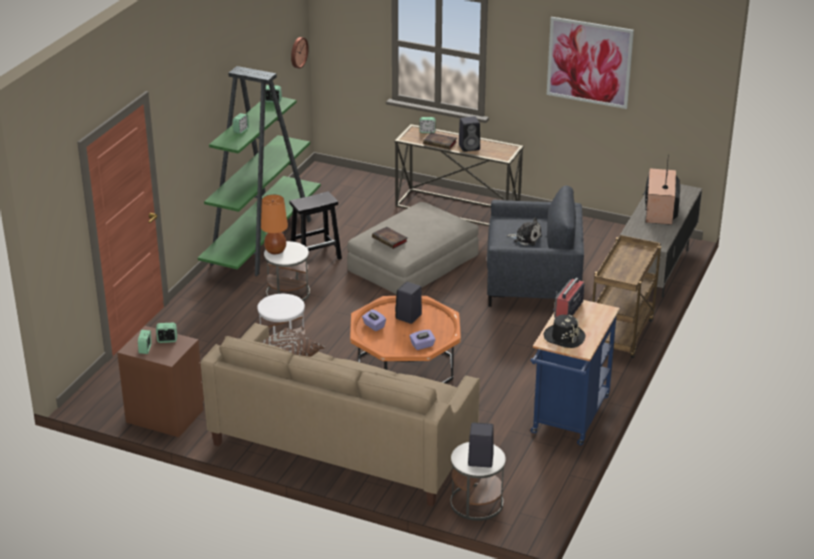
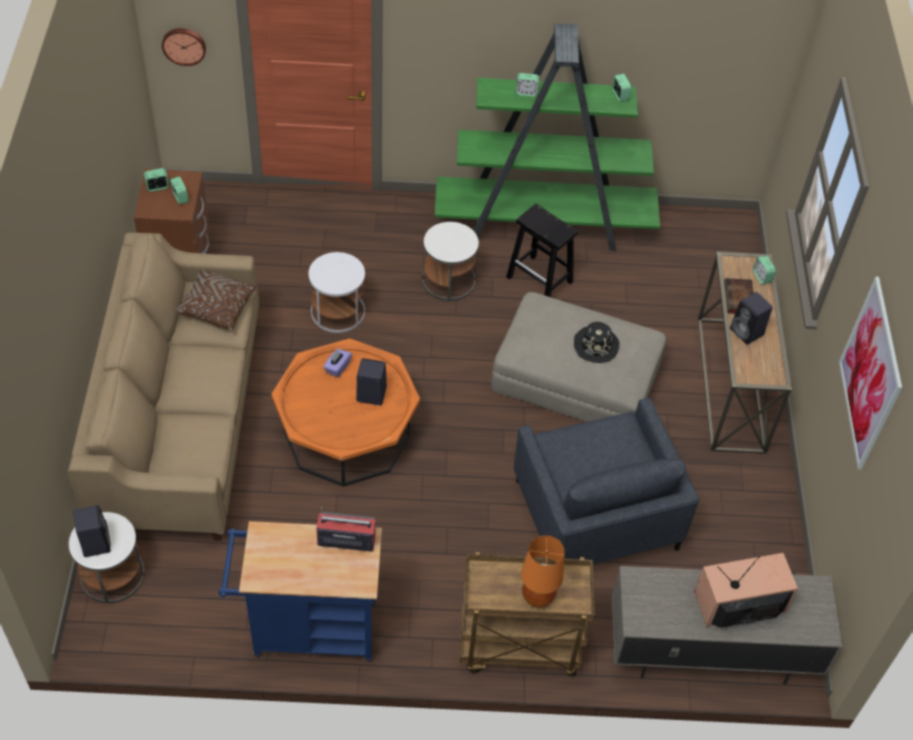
camera: 65 degrees right, 20 degrees up
(275, 251) = (448, 231): orange table lamp -> orange table lamp (538, 596)
(298, 52) = (758, 75): wall clock -> wall clock (184, 45)
(390, 240) = (539, 328): book -> none
(422, 345) = (315, 425): purple tissue box -> none
(526, 238) = (587, 462): plush toy -> none
(564, 337) = (279, 550): black hat -> black hat (596, 345)

